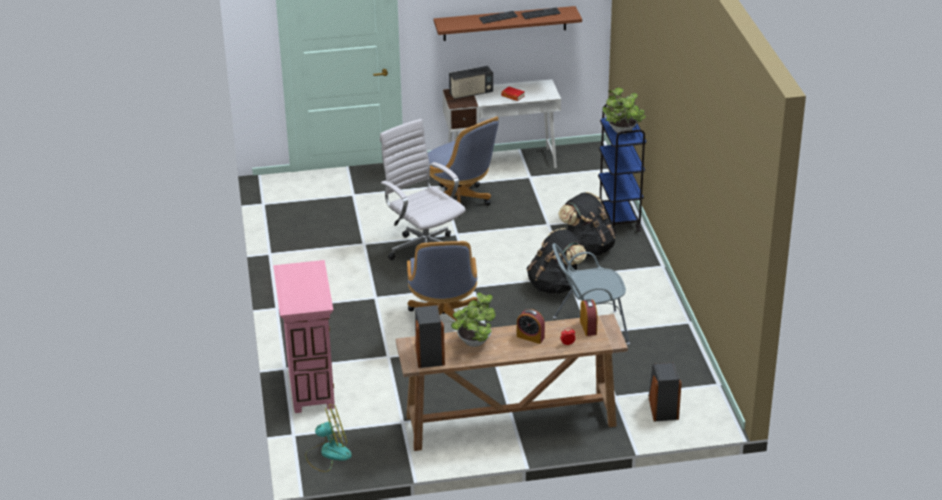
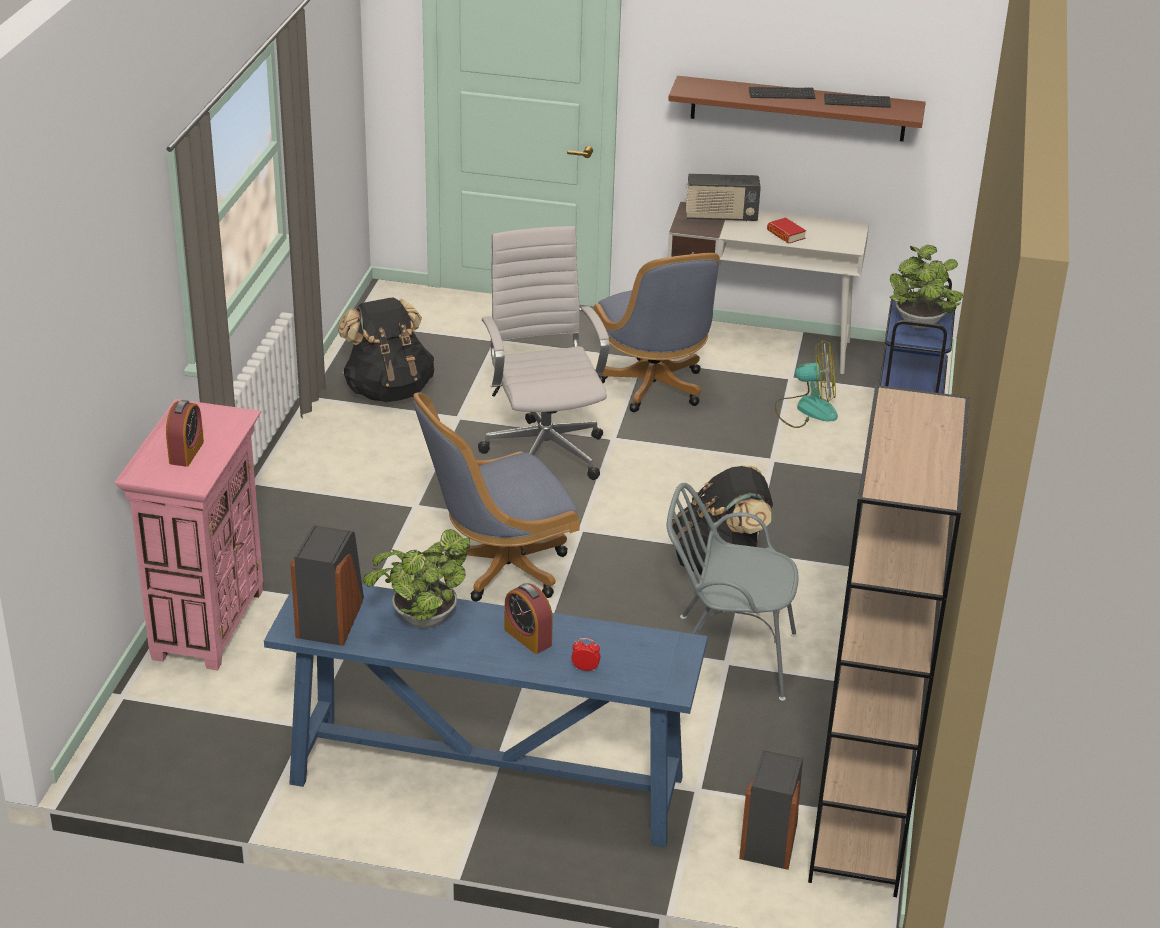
camera: 20 degrees right, 0 degrees up
(328, 454) = (150, 746): fan -> fan (806, 409)
(444, 320) = (496, 572): blue office chair -> blue office chair turned 45 degrees clockwise
(509, 421) = (484, 780): brown console table -> blue console table
(588, 248) = (814, 515): black backpack -> black backpack (388, 390)
(588, 327) = (643, 649): alarm clock -> alarm clock (186, 452)
(699, 389) = (861, 823): none -> beige bookcase

